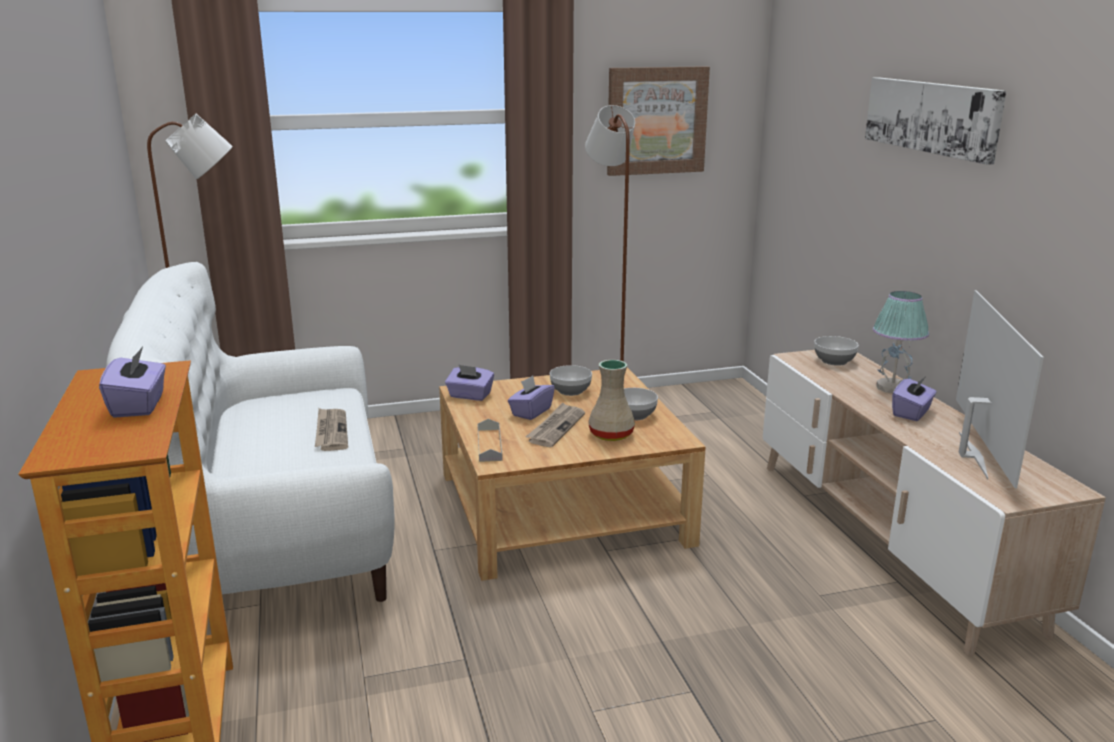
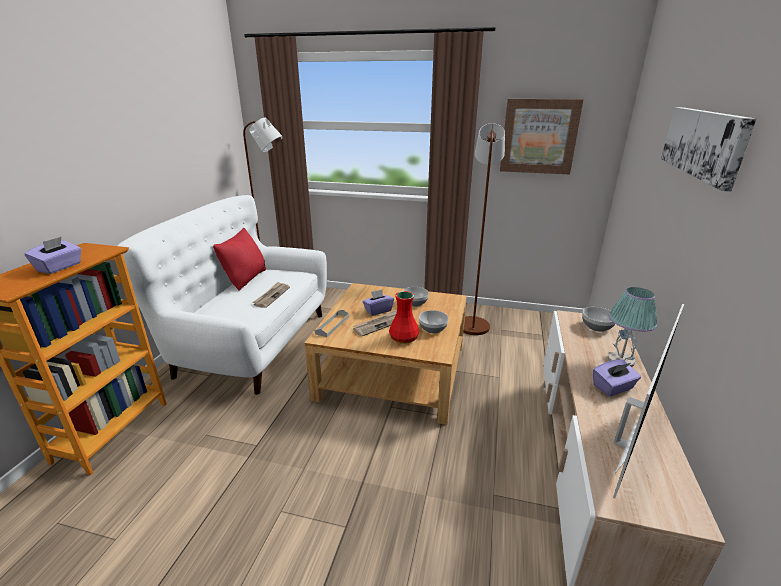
camera: 30 degrees right, 5 degrees up
(237, 420) = (245, 279): none -> red pillow
(470, 396) = (359, 292): purple tissue box -> none
(612, 435) = (404, 338): beige vase -> red vase

